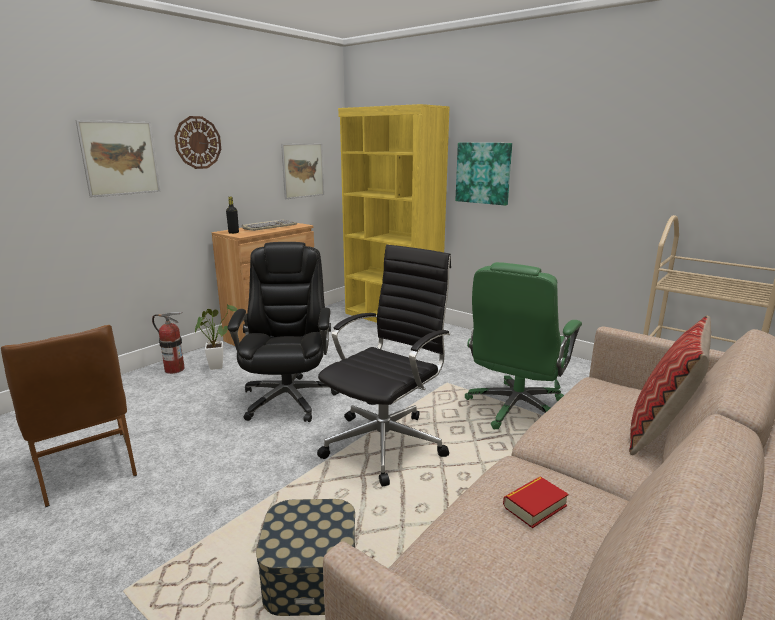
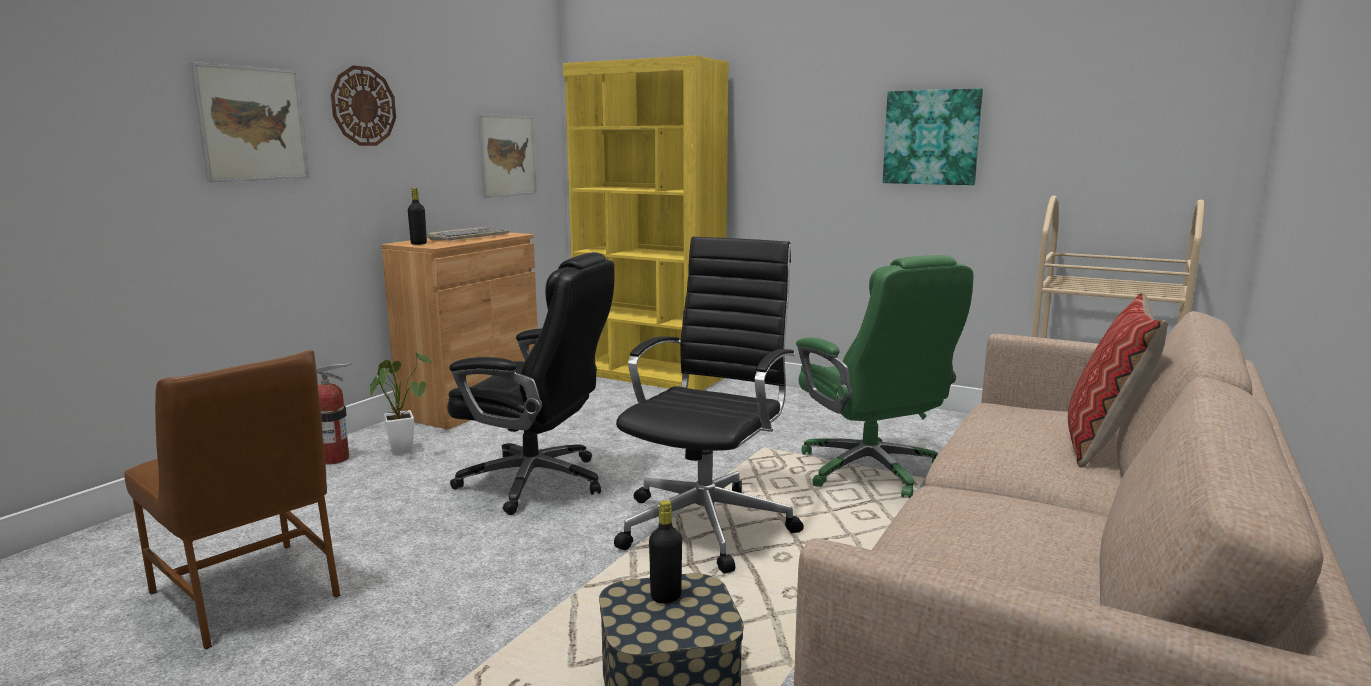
camera: 10 degrees left, 5 degrees down
(288, 398) = (536, 482): black office chair -> black office chair turned 120 degrees clockwise
(310, 518) = (666, 597): none -> black bottle
(483, 173) = (782, 154): picture -> picture (931, 137)
(515, 409) = (871, 471): green office chair -> green office chair turned 45 degrees counterclockwise
(534, 506) = (993, 522): book -> none

